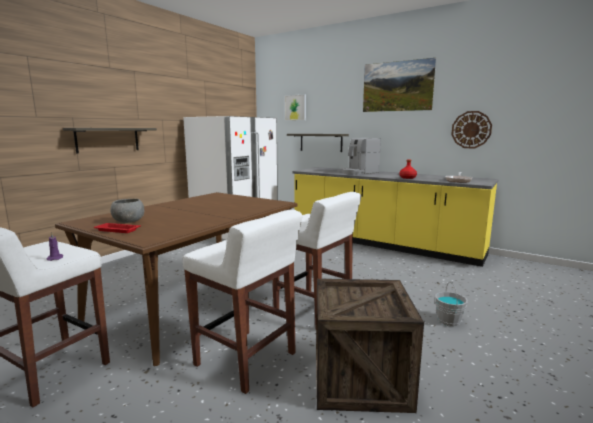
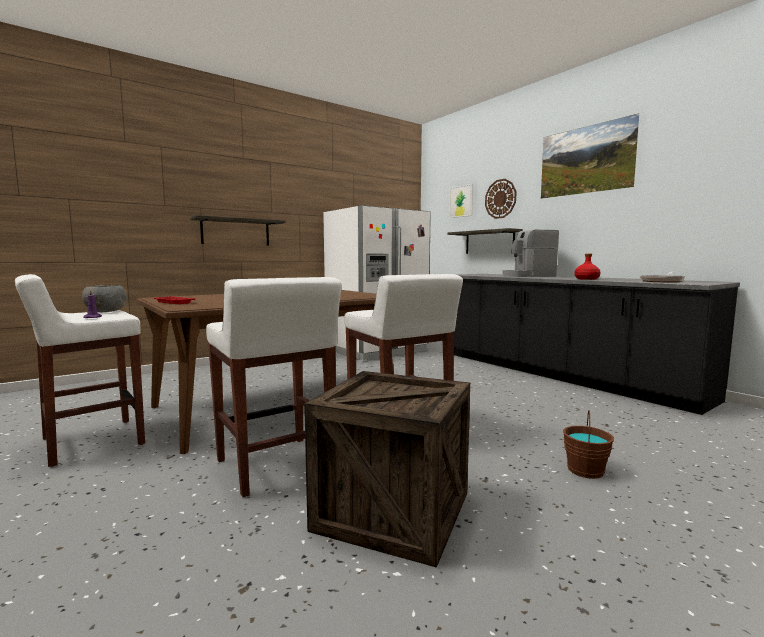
camera: 20 degrees right, 5 degrees down
(129, 221) = (199, 299): grey bowl -> grey bowl (106, 311)
(382, 244) = (557, 374): yellow counter -> black counter
(449, 321) = (586, 470): grey bucket -> brown bucket
(471, 129) = (694, 209): wall clock -> wall clock (500, 199)

